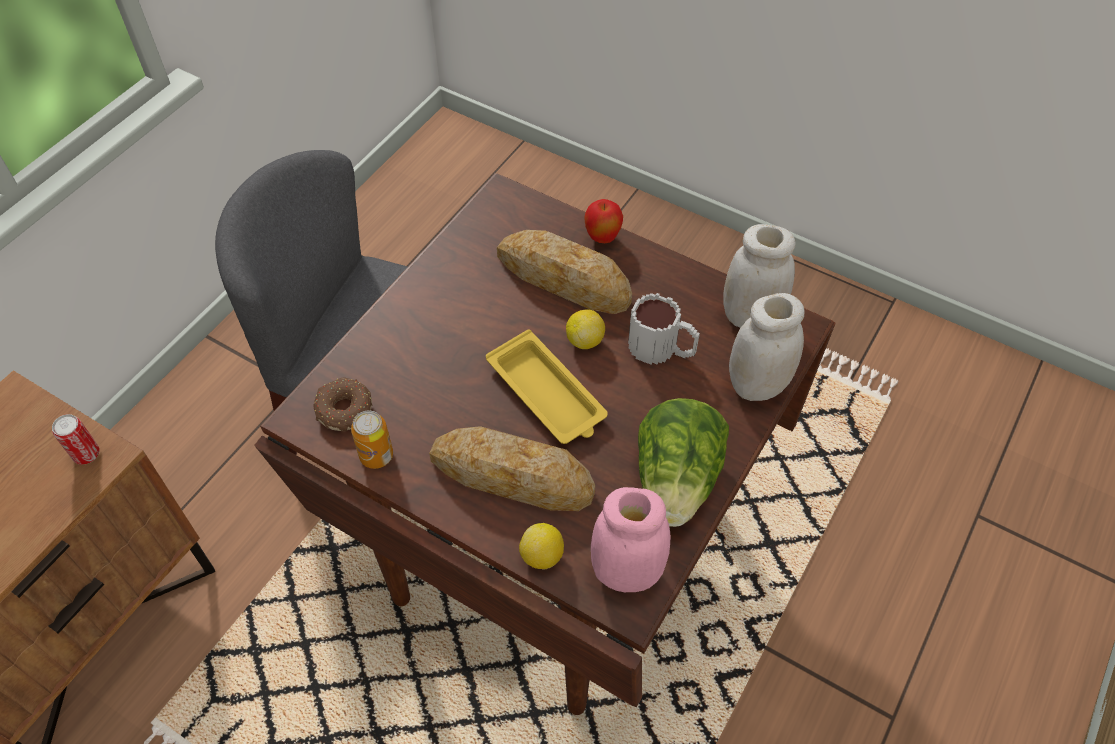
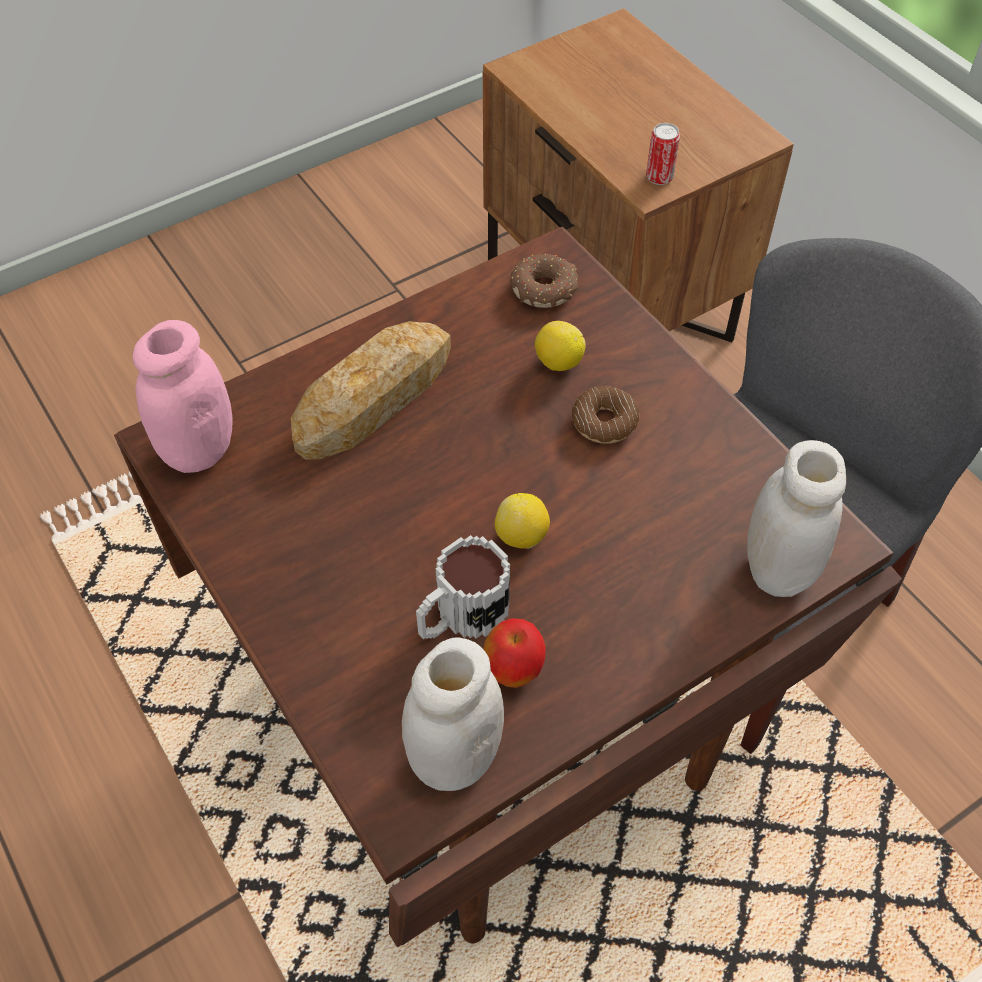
camera: 115 degrees right, 0 degrees up
(376, 455) = (470, 298): can -> none
(465, 329) = (604, 422): none -> donut
(542, 556) = (266, 389): lemon -> lemon (558, 362)
(547, 394) = (462, 466): yellow tray -> none
(564, 278) = (640, 555): bread -> none
(602, 238) = (698, 633): apple -> apple (513, 672)
(676, 481) = (266, 542): lettuce -> none
(757, 385) = (339, 701): white jar -> white jar (778, 569)

